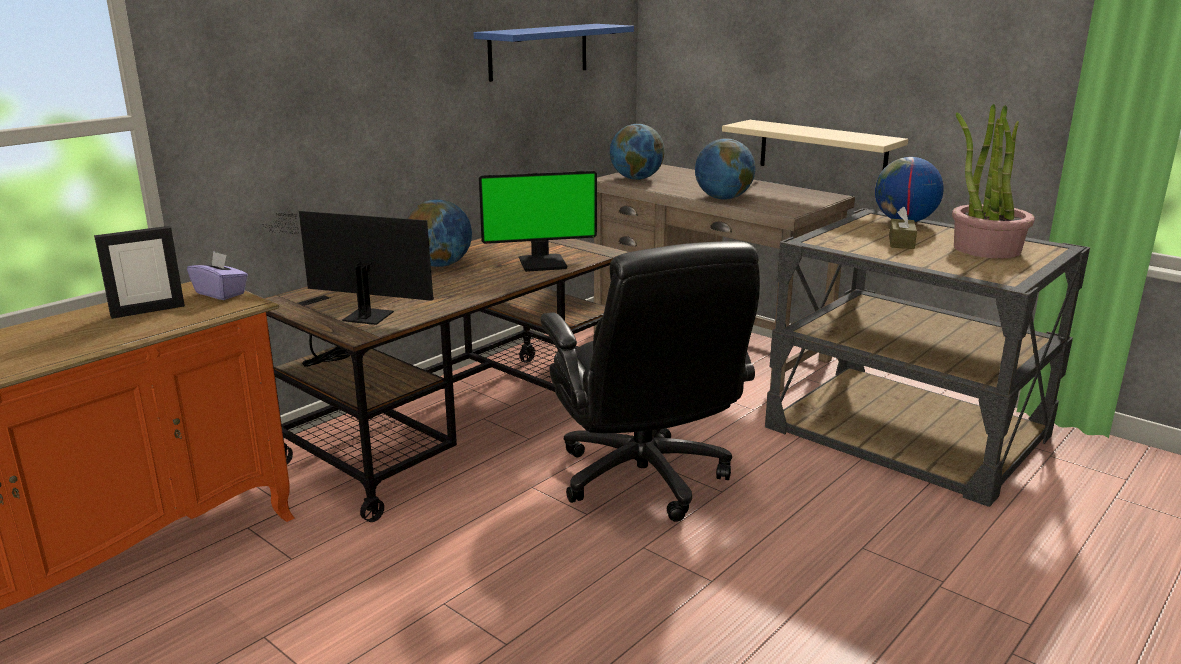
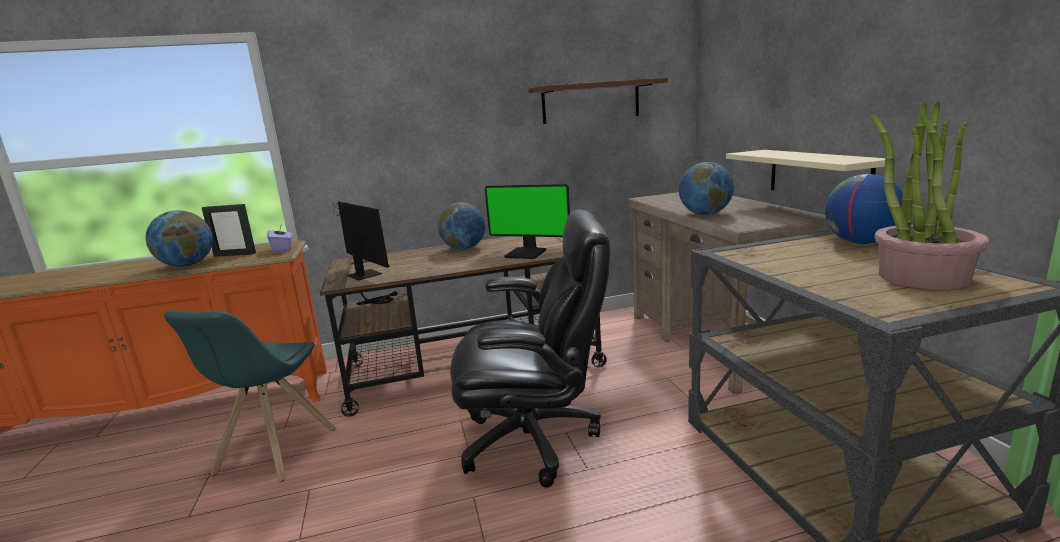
camera: 35 degrees right, 5 degrees down
(324, 586) = (275, 451): none -> turquoise chair
(539, 51) = (591, 102): blue shelf -> brown shelf
(636, 179) = (663, 199): globe -> globe (187, 265)
(643, 482) = (536, 441): black office chair -> black office chair turned 105 degrees counterclockwise
(901, 242) = (820, 261): brown tissue box -> none

